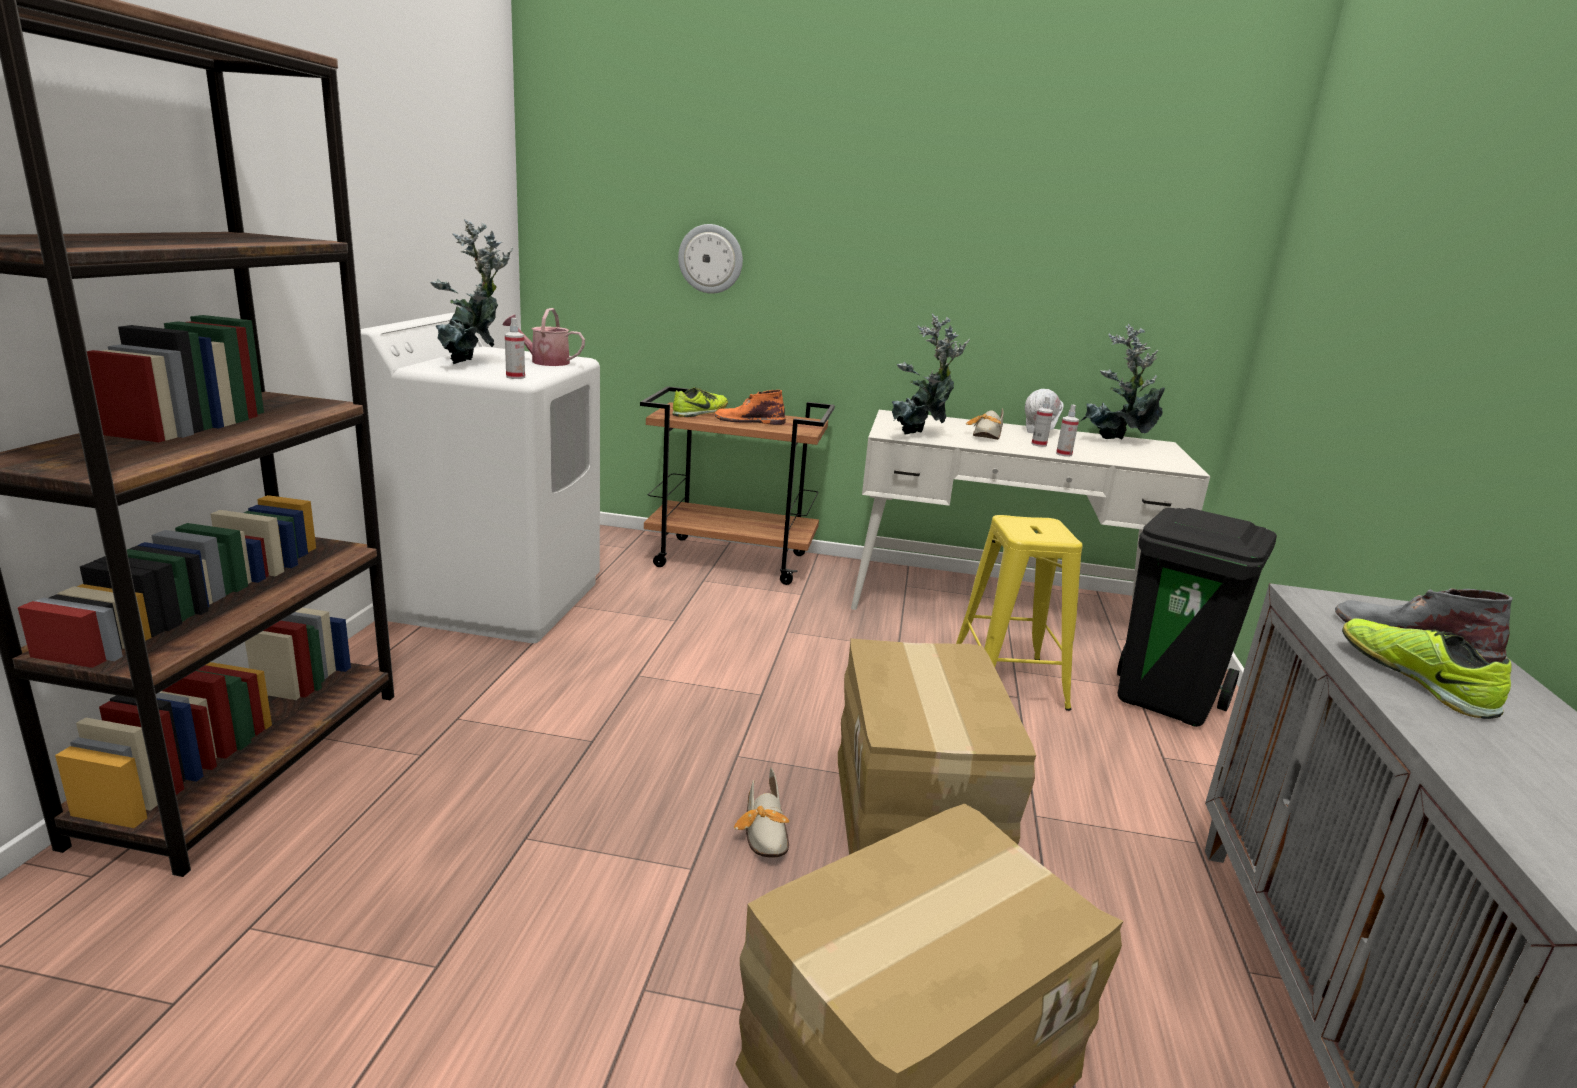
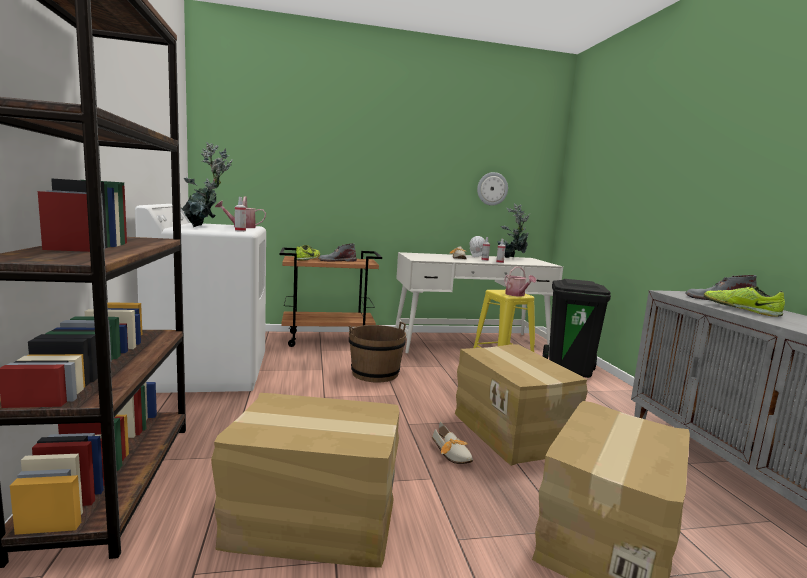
camera: 20 degrees left, 10 degrees down
(453, 891) = (312, 520): none -> cardboard box
(711, 259) = (305, 178): wall clock -> wall clock (492, 189)
(749, 421) = (337, 260): orange boot -> grey boot
(759, 643) = (375, 373): none -> brown bucket
(920, 437) = (433, 259): potted plant -> none
(1045, 536) = (517, 295): none -> watering can

